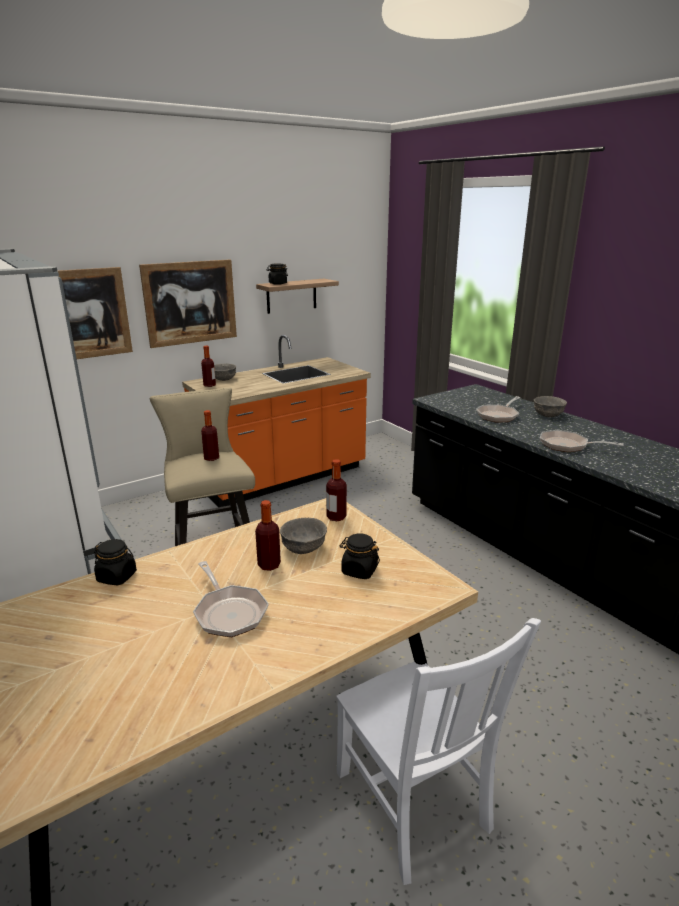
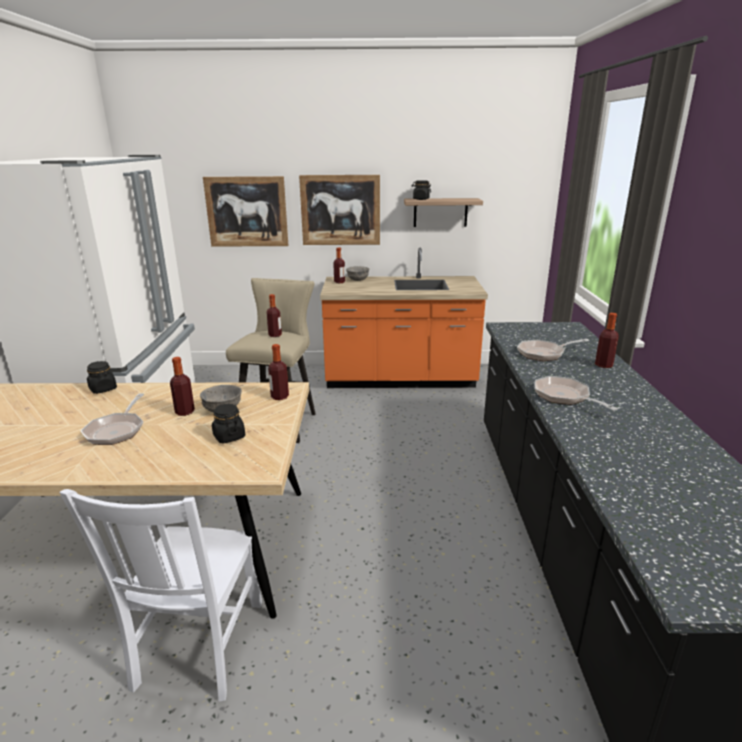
camera: 35 degrees right, 0 degrees up
(548, 415) = (603, 365): grey bowl -> bottle

